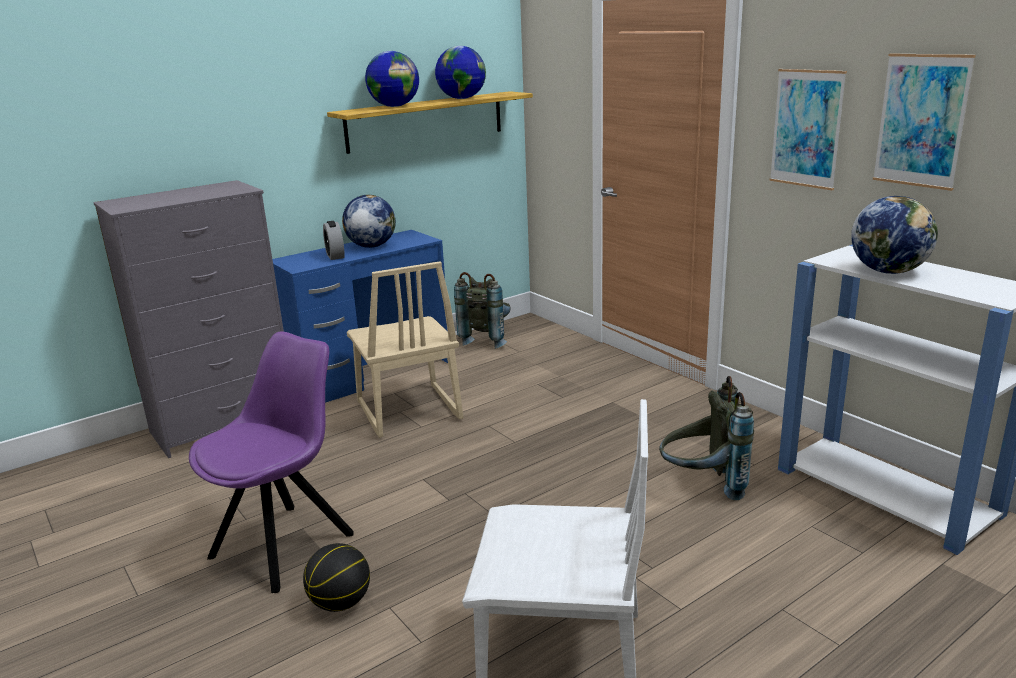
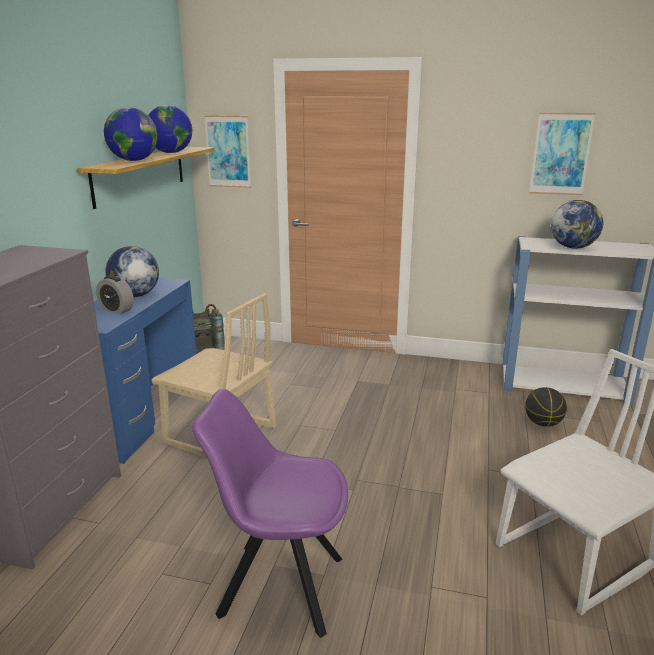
camera: 40 degrees left, 0 degrees up
(284, 545) = (280, 587): purple chair -> purple chair turned 75 degrees counterclockwise
(340, 603) = (394, 604): basketball -> basketball (542, 423)
(702, 485) = (483, 415): grey backpack -> none
(806, 128) = (478, 163): picture -> picture (228, 151)

